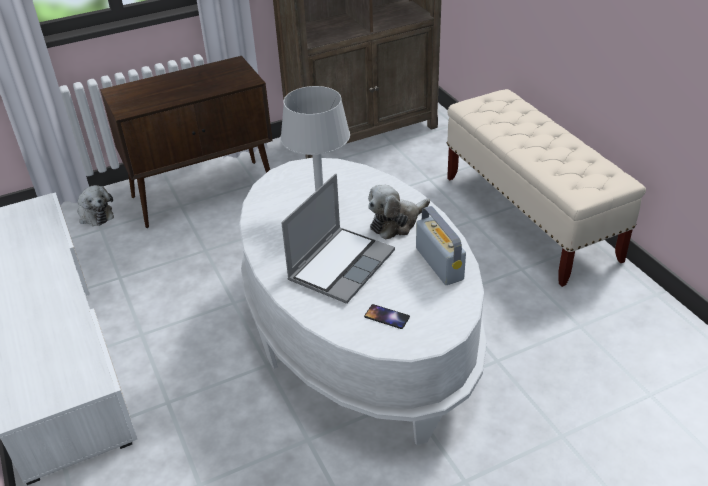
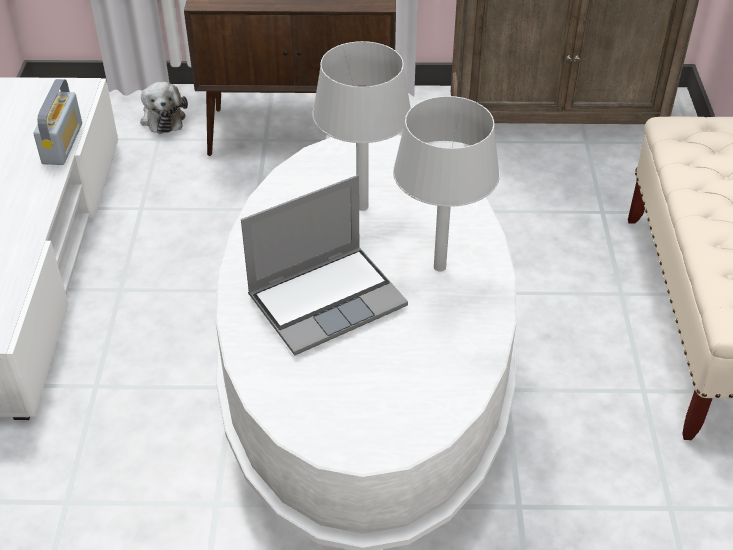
camera: 25 degrees right, 5 degrees up
(386, 317) = (331, 394): phone -> none
(396, 222) = (440, 267): plush toy -> grey table lamp
(439, 263) = (452, 347): radio -> radio (62, 143)

